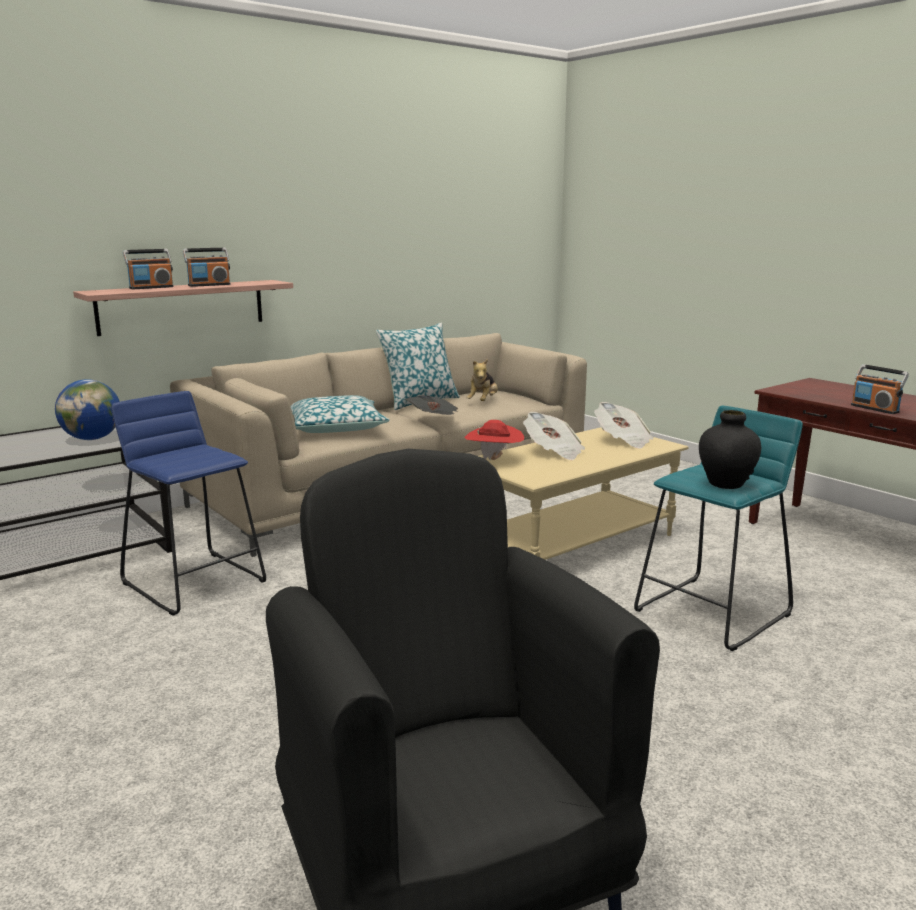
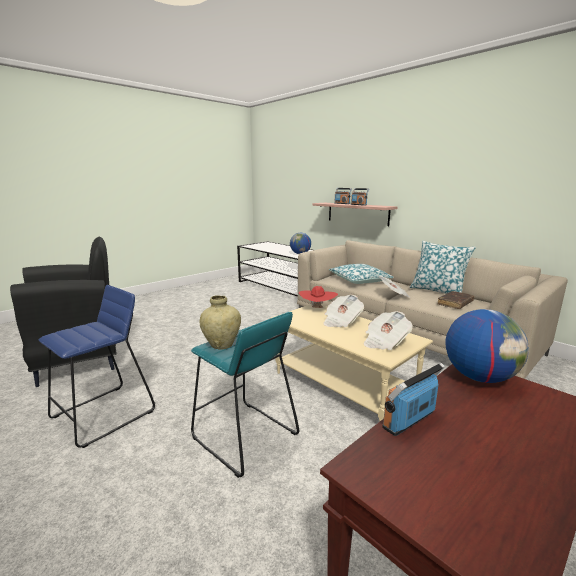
camera: 85 degrees right, 0 degrees up
(195, 582) = (274, 308): blue stool -> blue stool (104, 414)
(483, 402) = (455, 303): plush toy -> brown book
(725, 484) = (222, 345): black vase -> beige vase
(790, 390) = (479, 377): none -> globe

